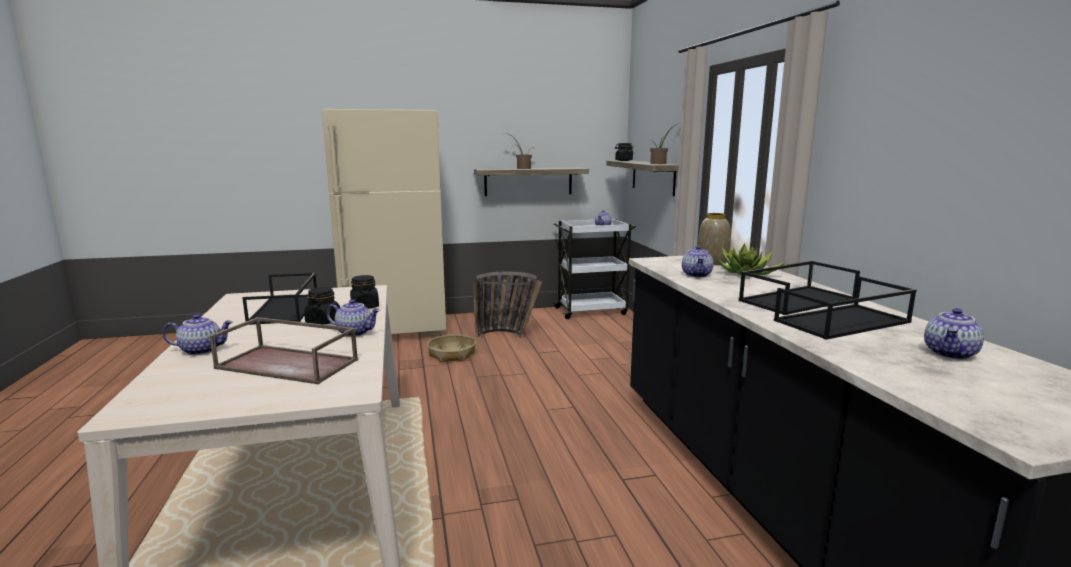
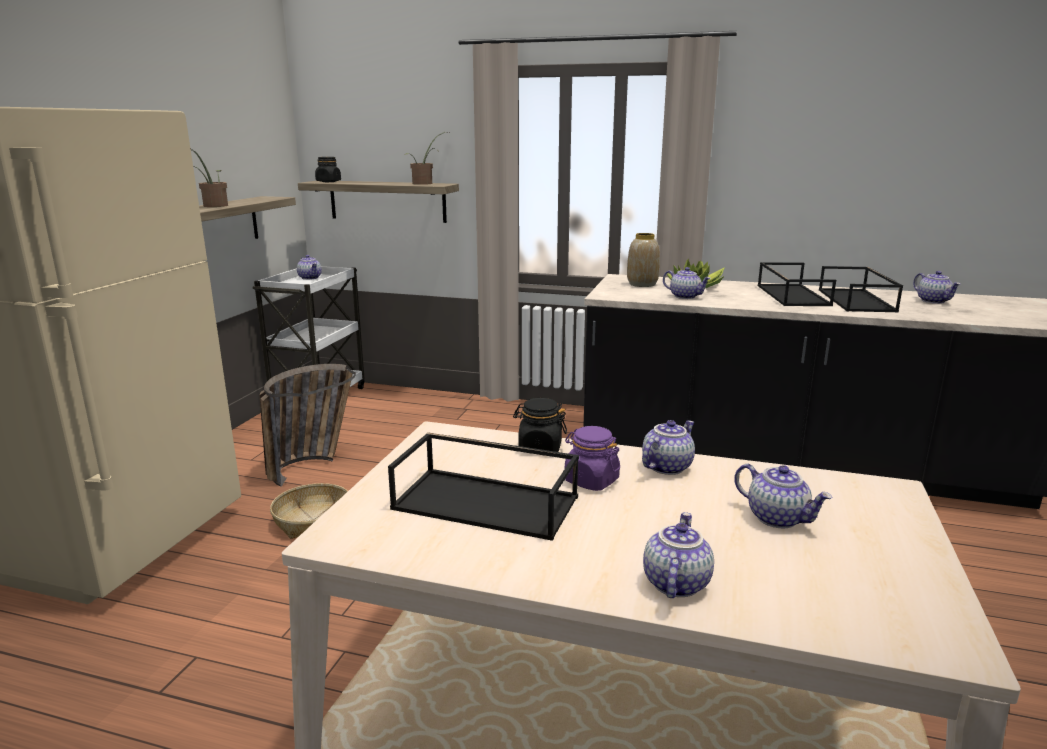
camera: 60 degrees left, 5 degrees up
(289, 364) = (778, 518): brown tray -> teapot
(323, 321) = (591, 481): black jar -> purple jar

